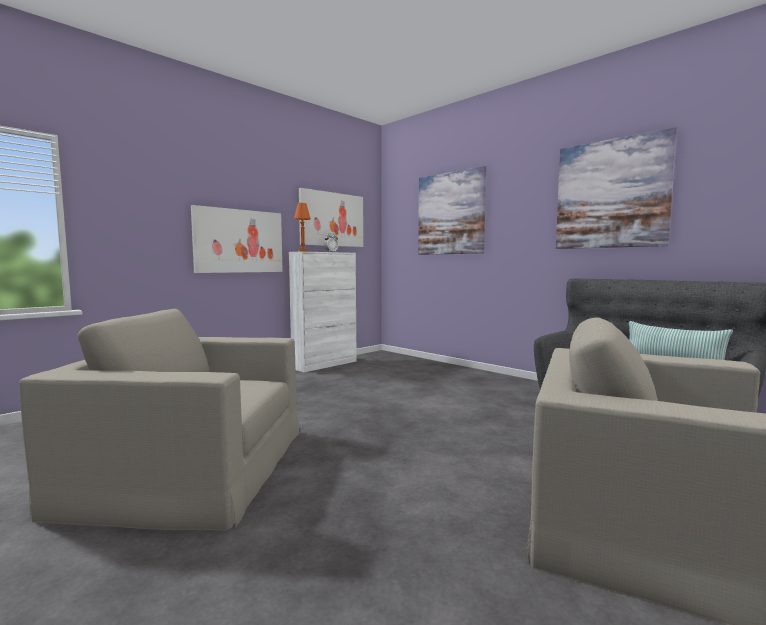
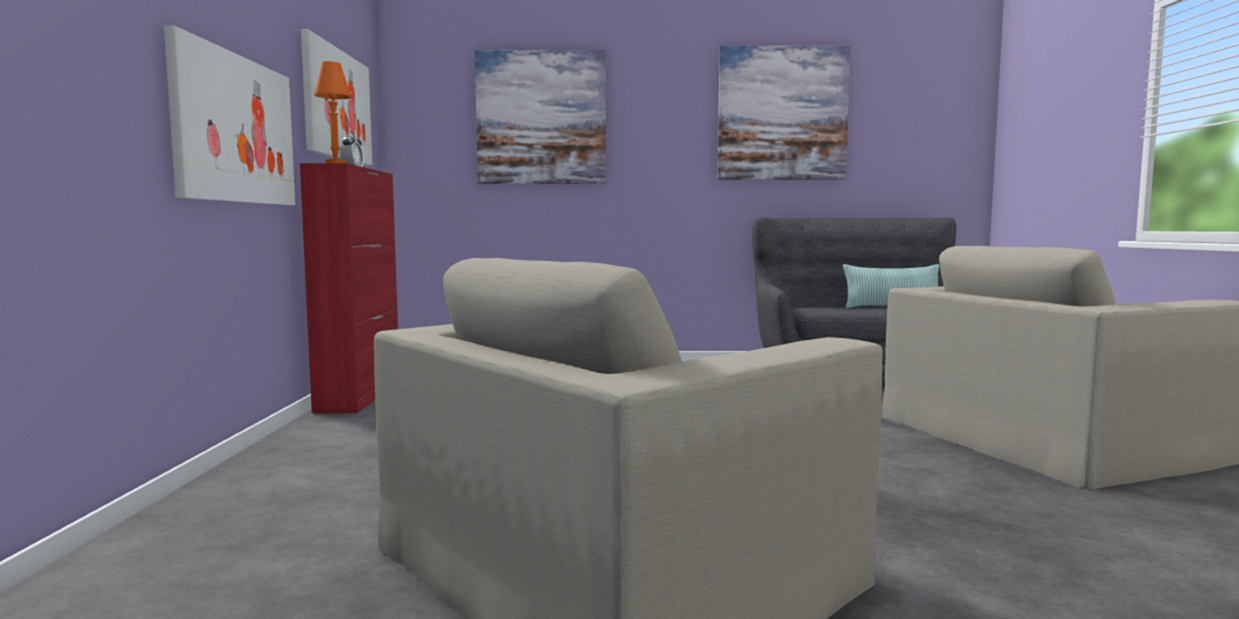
camera: 45 degrees left, 0 degrees up
(325, 364) = (360, 396): white cabinet -> red cabinet

